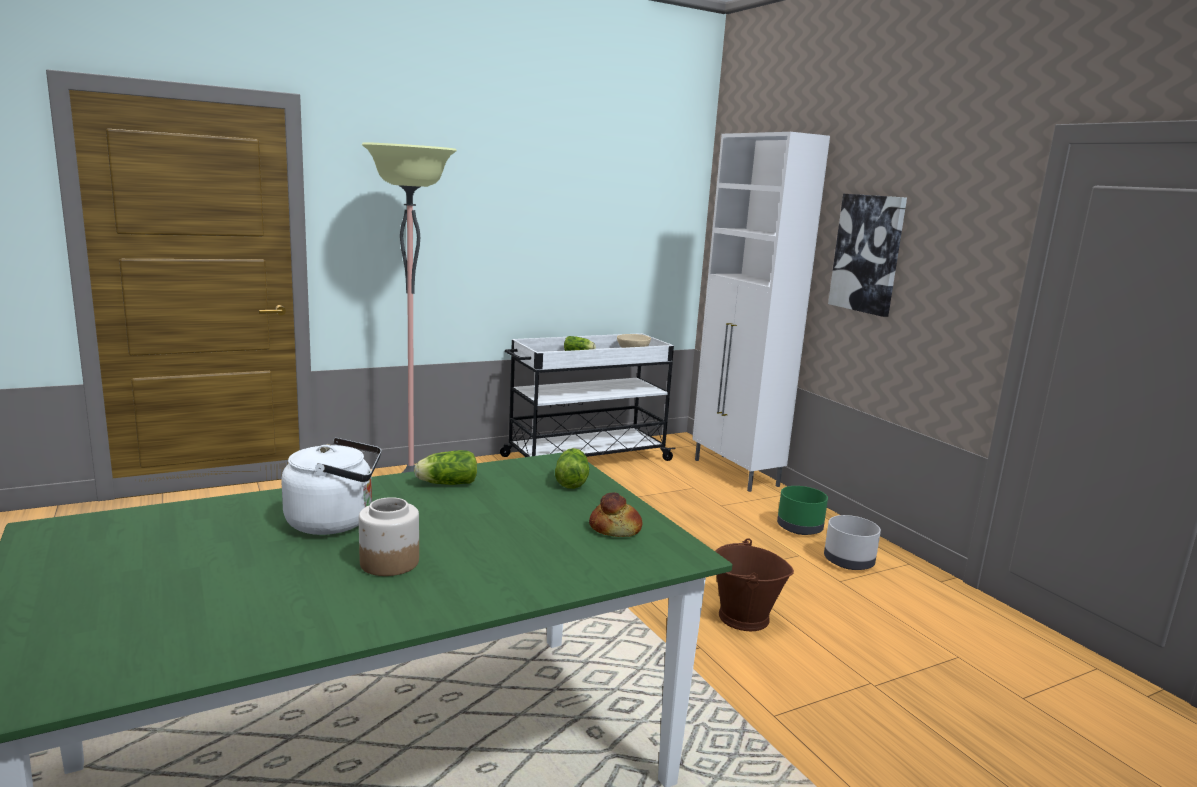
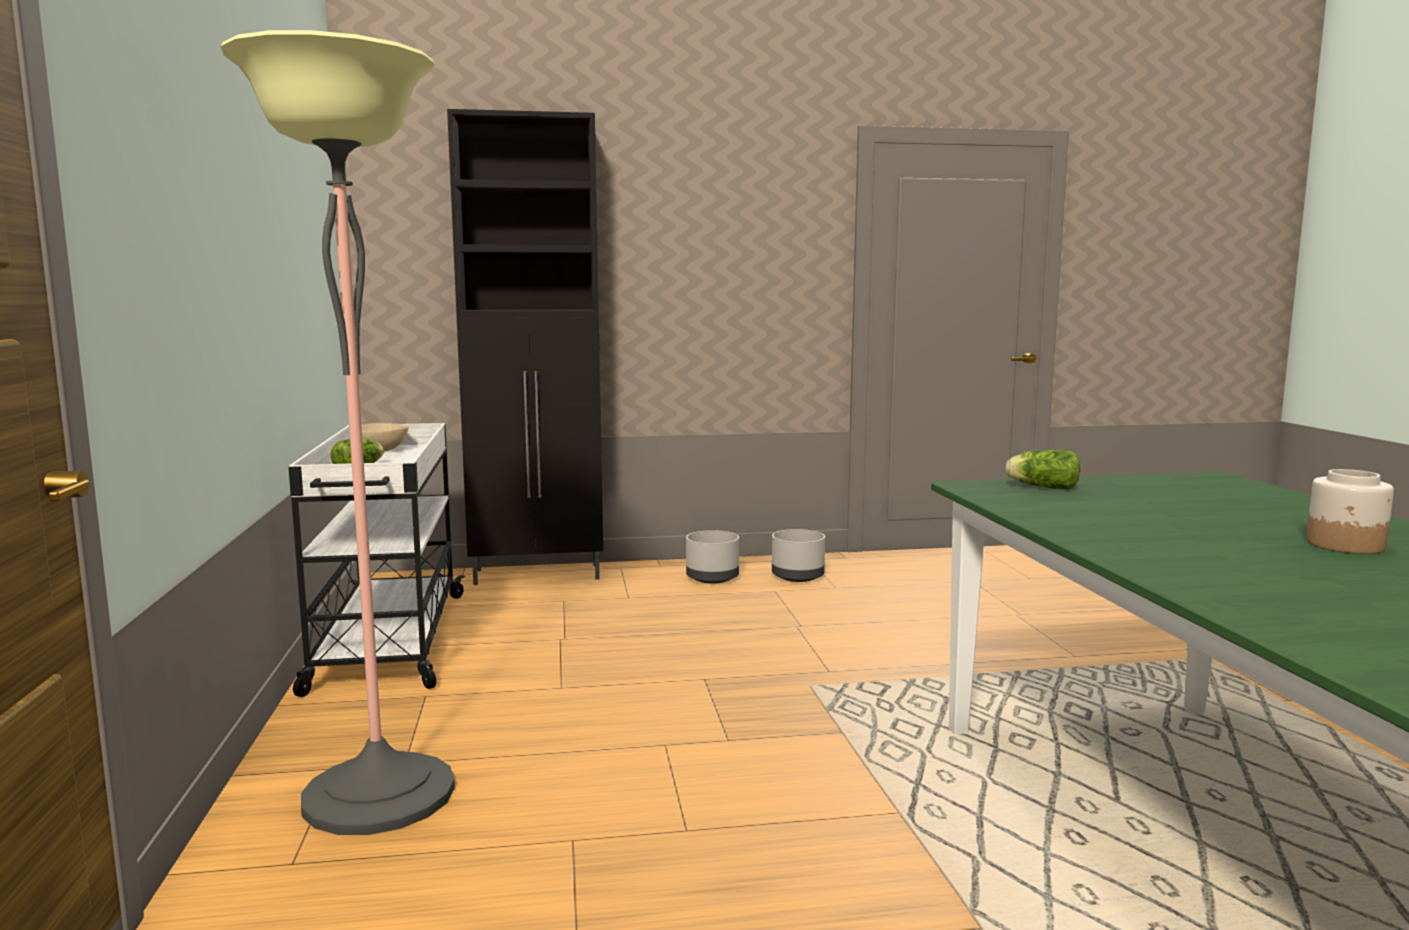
camera: 70 degrees left, 5 degrees down
(336, 522) = (1250, 561): white kettle -> none
(445, 483) = (1079, 521): lettuce -> none
(615, 528) = (1173, 486): bread -> none
(736, 473) = (539, 575): white cabinet -> black cabinet
(743, 618) = (902, 635): brown bucket -> none
(800, 528) = (712, 578): green planter -> grey planter
(868, 253) = (672, 259): picture -> none

